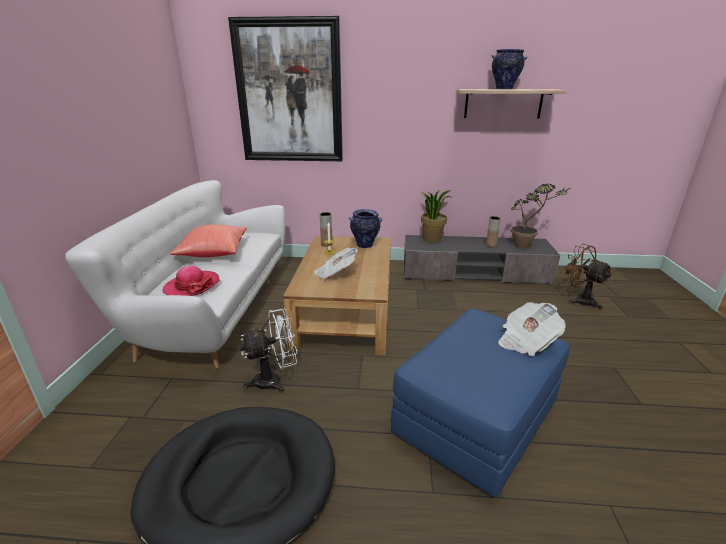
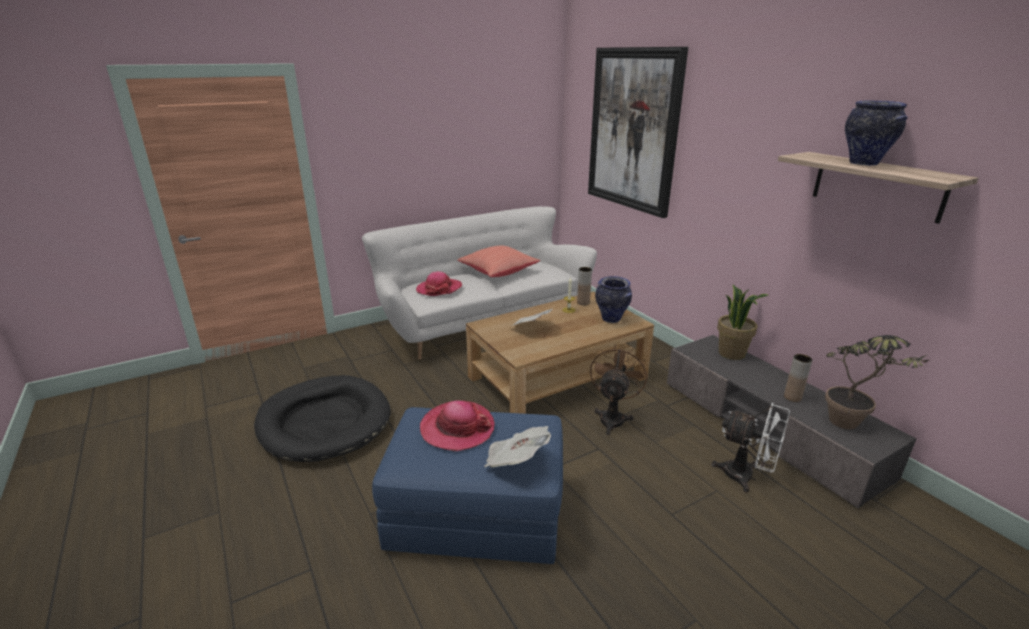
camera: 55 degrees right, 0 degrees up
(274, 380) = (427, 388): white fan -> white fan (746, 477)
(462, 353) = (457, 428): none -> hat
(579, 300) = (852, 549): brown fan -> brown fan (613, 417)

